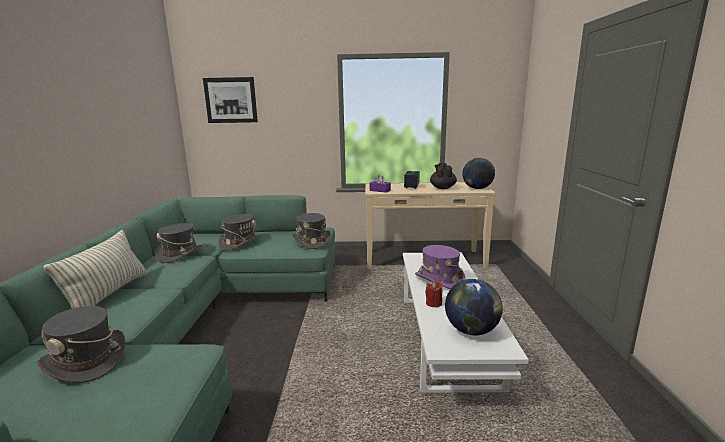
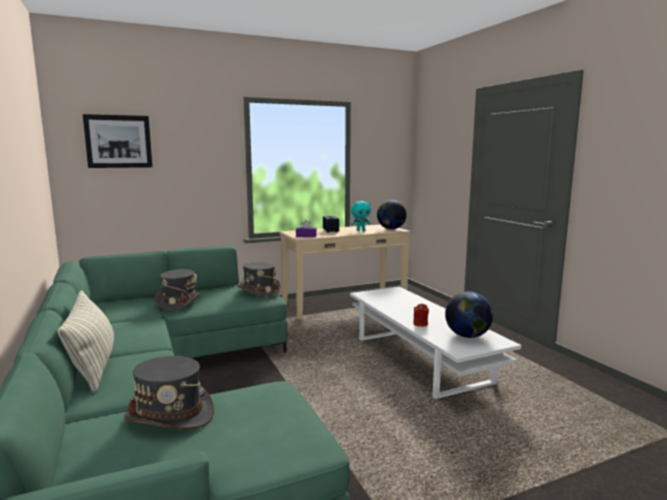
camera: 25 degrees left, 5 degrees down
(180, 254) = (120, 320): grey hat -> none
(439, 280) = (405, 308): purple hat -> none
(442, 188) = (360, 230): black teapot -> turquoise plush toy

